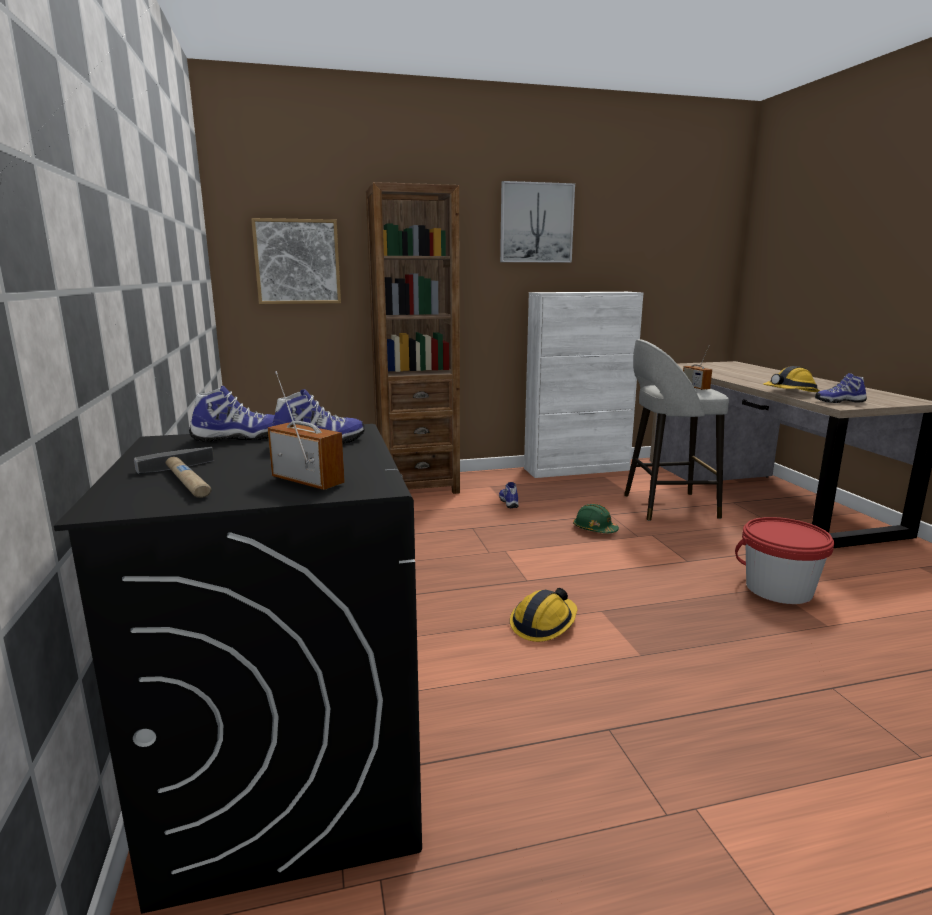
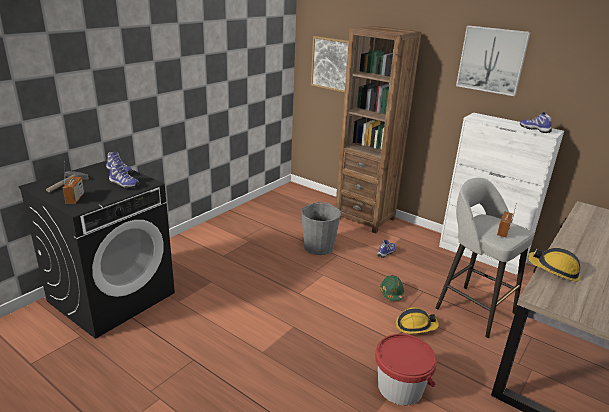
camera: 50 degrees right, 10 degrees up
(436, 530) = (319, 247): none -> grey bucket
(544, 624) = (261, 313): hard hat -> hard hat (415, 326)
(839, 401) = (556, 295): shoe -> shoe (535, 129)

